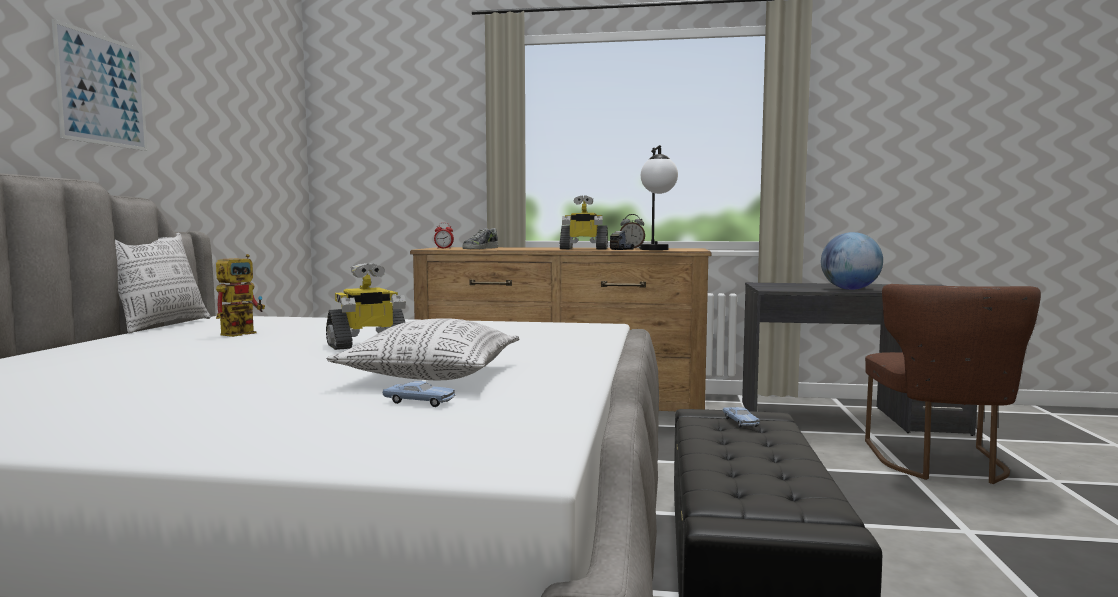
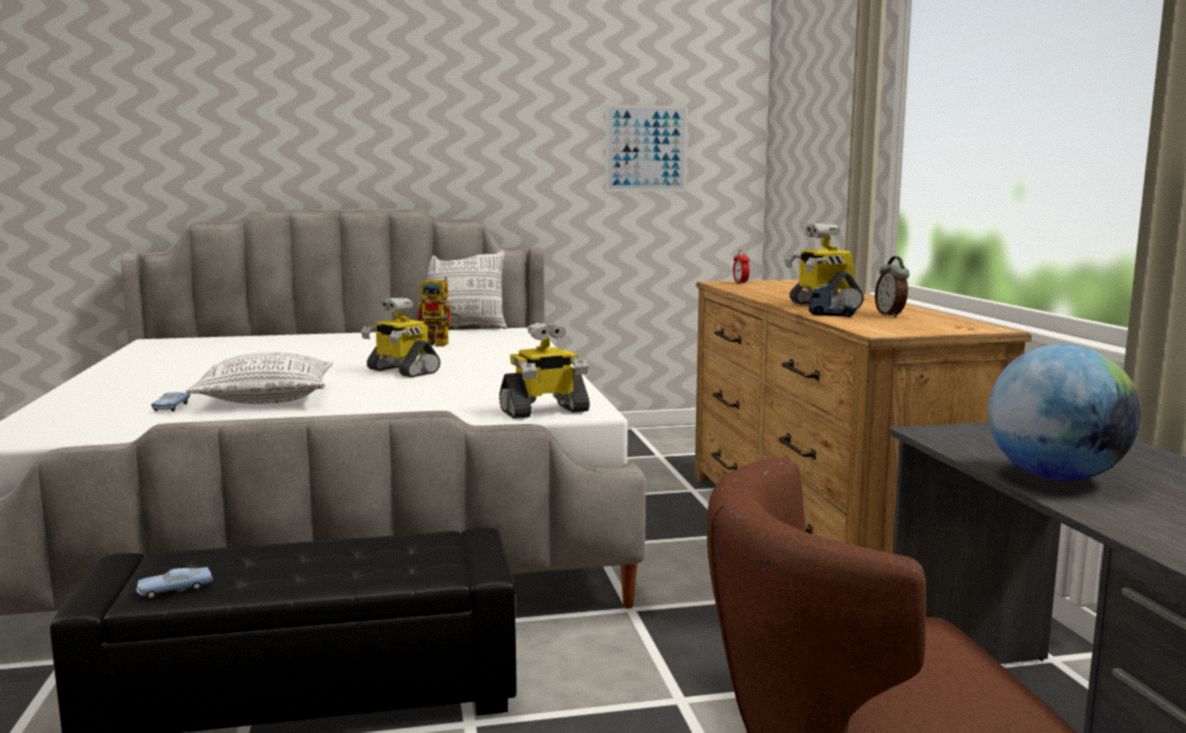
camera: 70 degrees right, 5 degrees up
(102, 90) = (455, 132): picture -> picture (646, 148)
(480, 248) = (757, 288): shoe -> none
(594, 330) = (544, 411): none -> toy robot
(656, 250) = (850, 323): table lamp -> none
(740, 422) = (430, 555): blue toy car -> blue toy car (175, 590)

